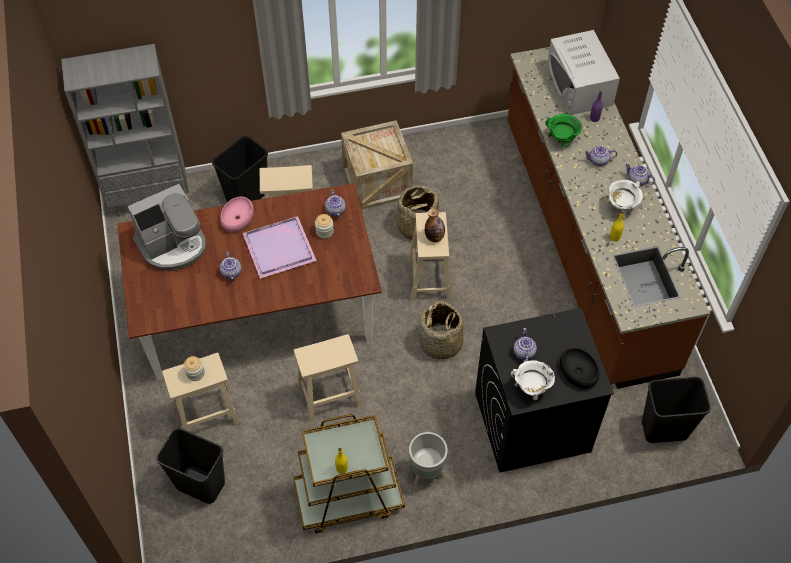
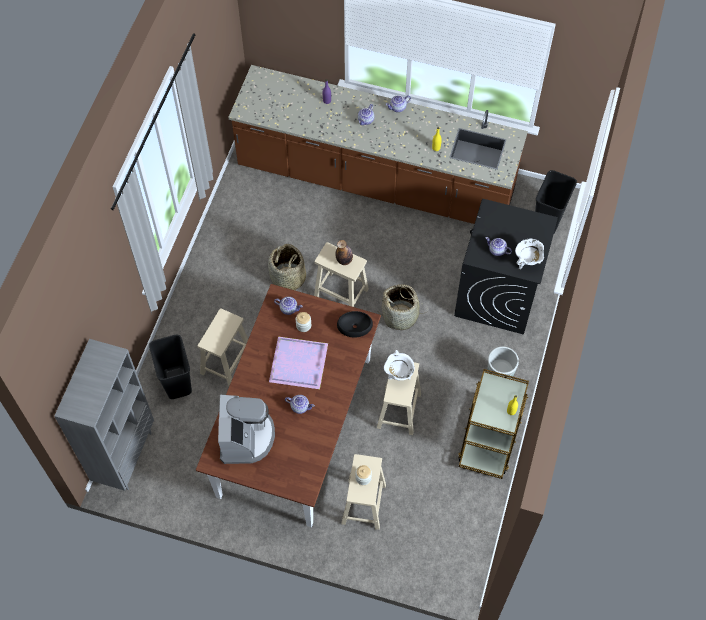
camera: 60 degrees left, 5 degrees up
(199, 485) = (421, 536): black trash can -> none
(237, 218) = (250, 379): pink bowl -> none
(377, 182) = (228, 283): crate -> none
(561, 140) = (332, 131): green cooking pot -> none
(579, 85) = (290, 92): white microwave -> none
(579, 371) = (530, 227): black bowl -> black bowl (355, 326)
(621, 208) = (414, 130): white cooking pot -> white cooking pot (398, 374)

